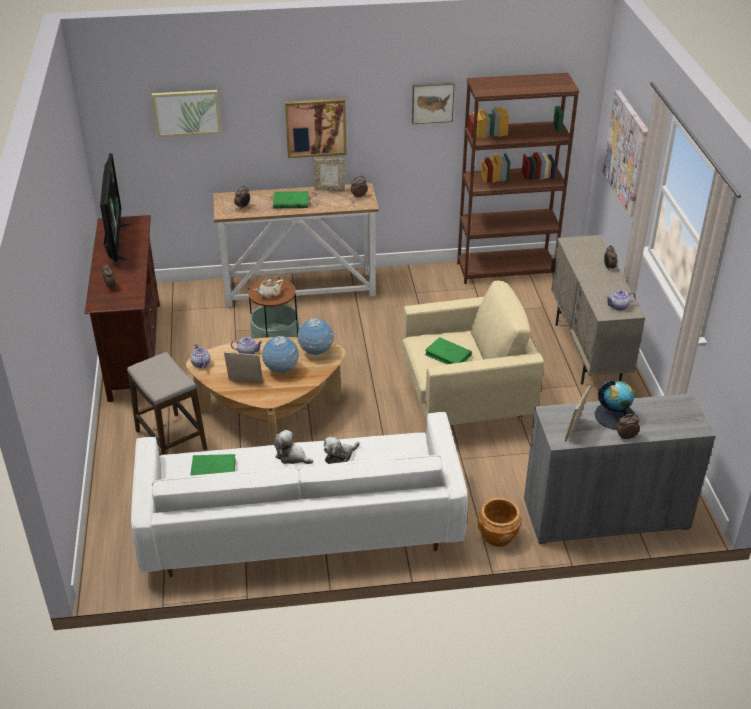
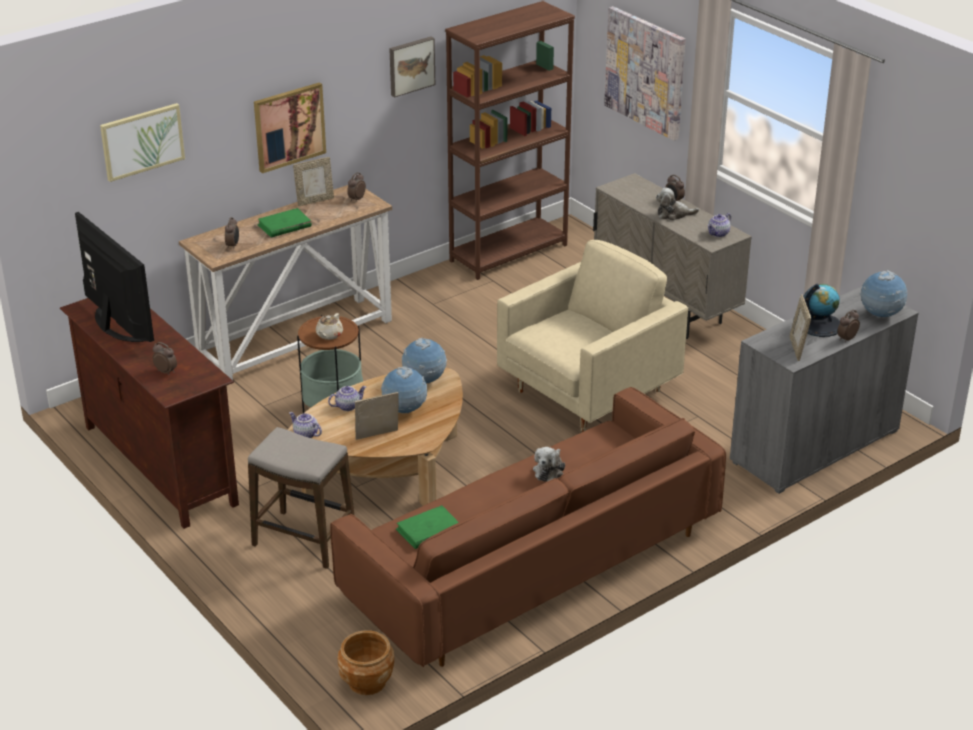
camera: 30 degrees left, 5 degrees down
(292, 456) = (500, 488): plush toy -> plush toy (673, 214)
(300, 524) = (531, 565): white sofa -> brown sofa
(448, 355) = (574, 337): green book -> none
(497, 536) = (735, 501): brown planter -> brown planter (367, 682)
(677, 426) = (880, 316): none -> globe

